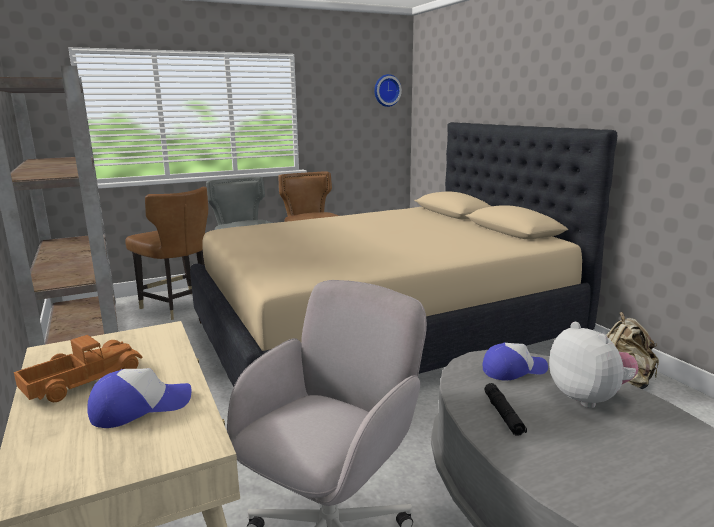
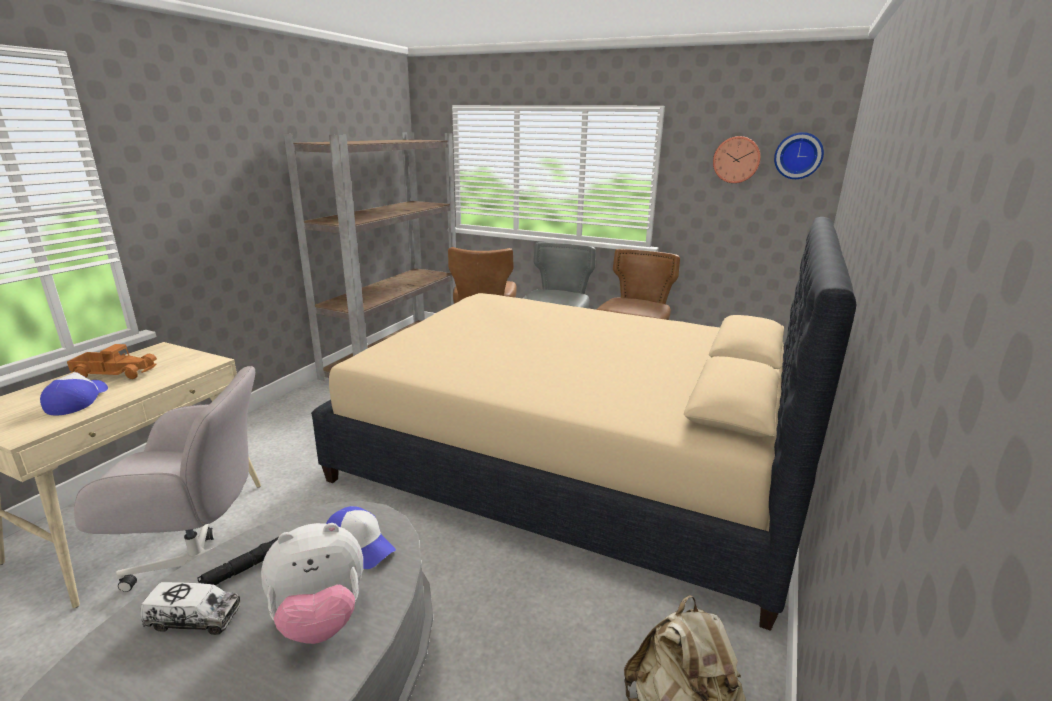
camera: 50 degrees right, 5 degrees up
(140, 407) = (77, 400): cap -> cap turned 120 degrees counterclockwise
(350, 95) = (736, 159): none -> wall clock
(555, 445) = (194, 619): none -> toy truck
(588, 397) = (320, 618): plush toy -> plush toy turned 45 degrees clockwise

